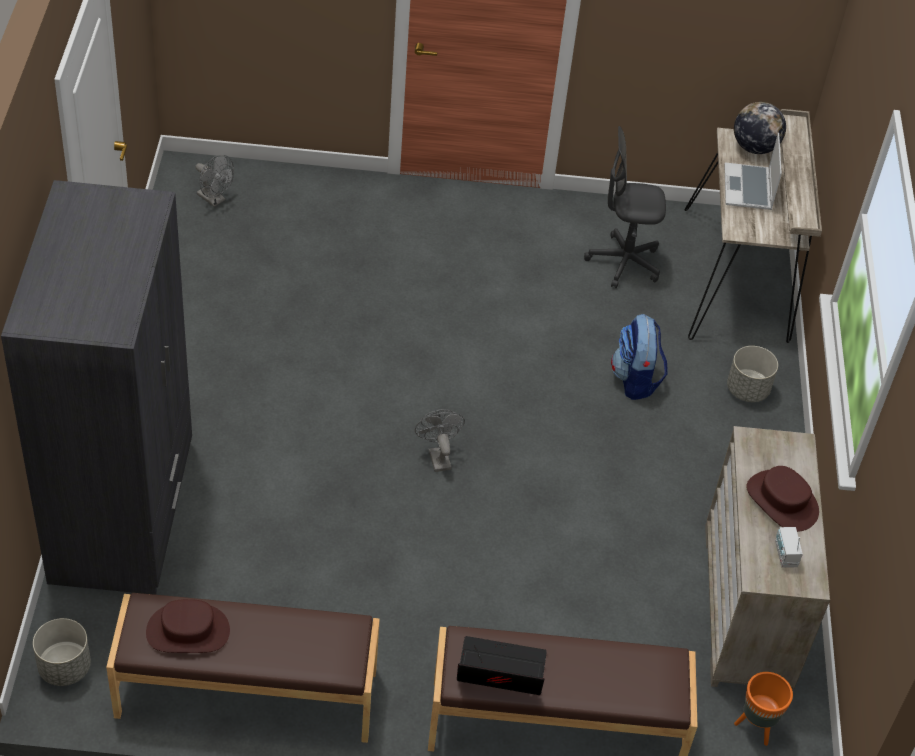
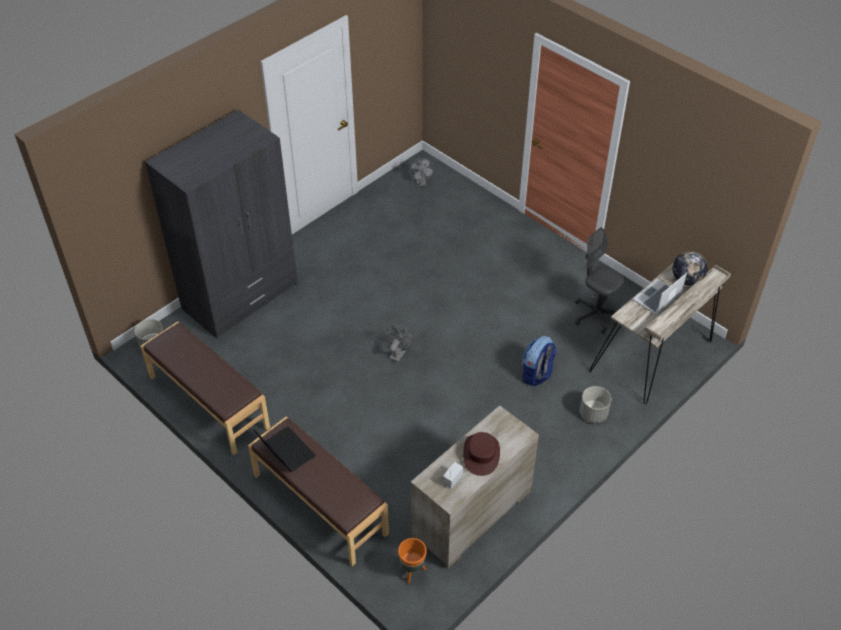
camera: 45 degrees right, 0 degrees up
(188, 631) = (182, 351): brown hat -> none

